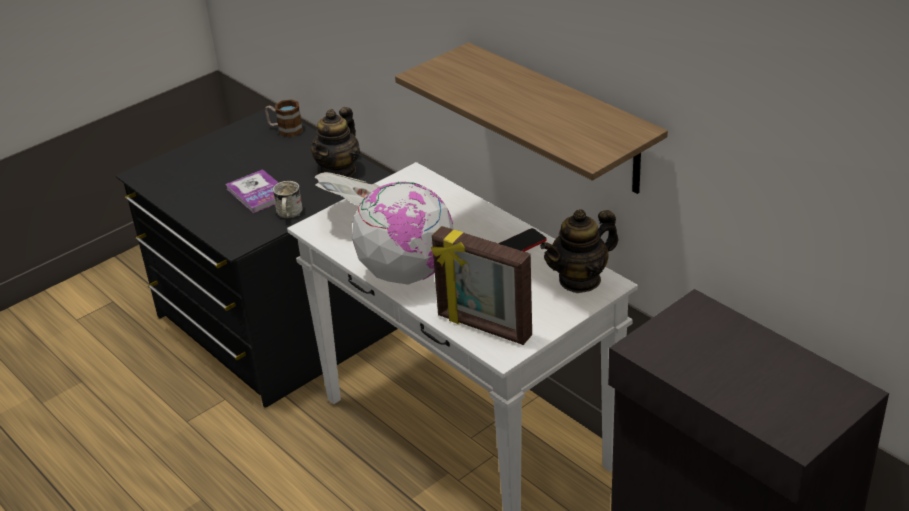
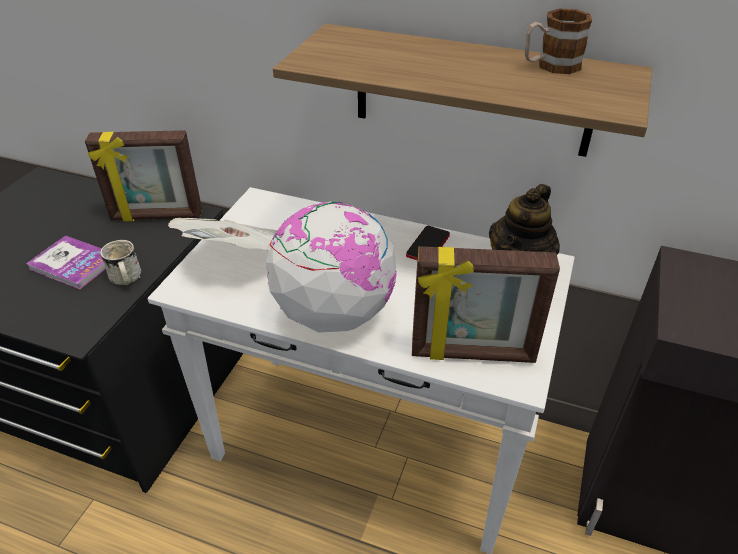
camera: 30 degrees left, 5 degrees up
(285, 130) = (67, 188): mug -> mug (550, 66)
(339, 170) = (156, 216): teapot -> picture frame

